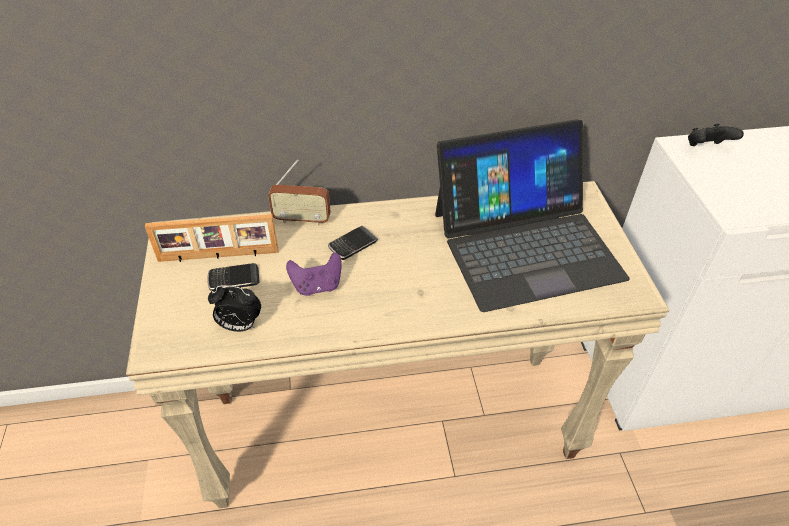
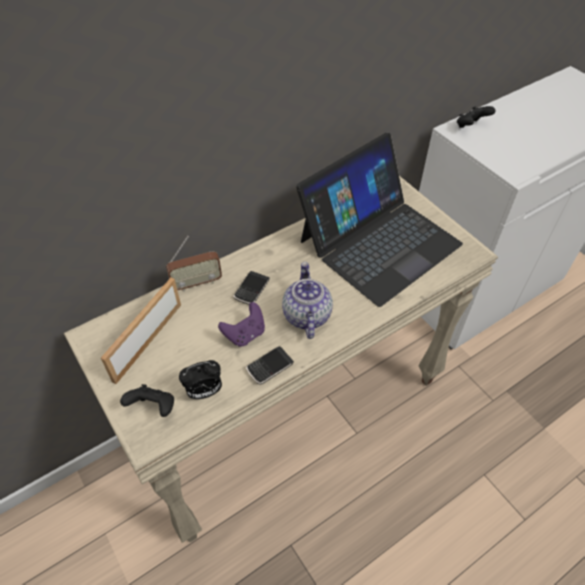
camera: 25 degrees left, 5 degrees up
(182, 321) = (153, 407): none -> black game controller
(218, 256) = (147, 341): picture frame -> picture frame turned 150 degrees clockwise
(234, 279) = (173, 355): phone -> phone (270, 367)
(393, 290) = (306, 315): none -> teapot

